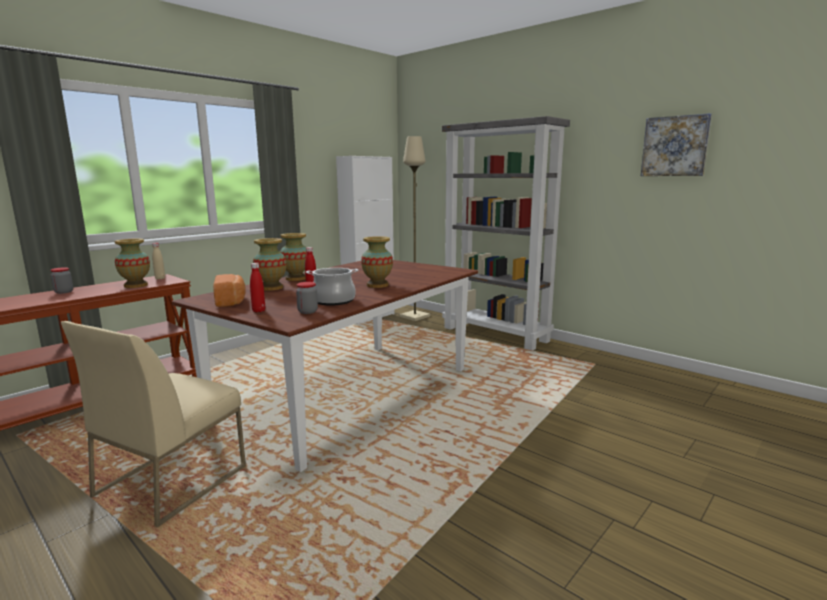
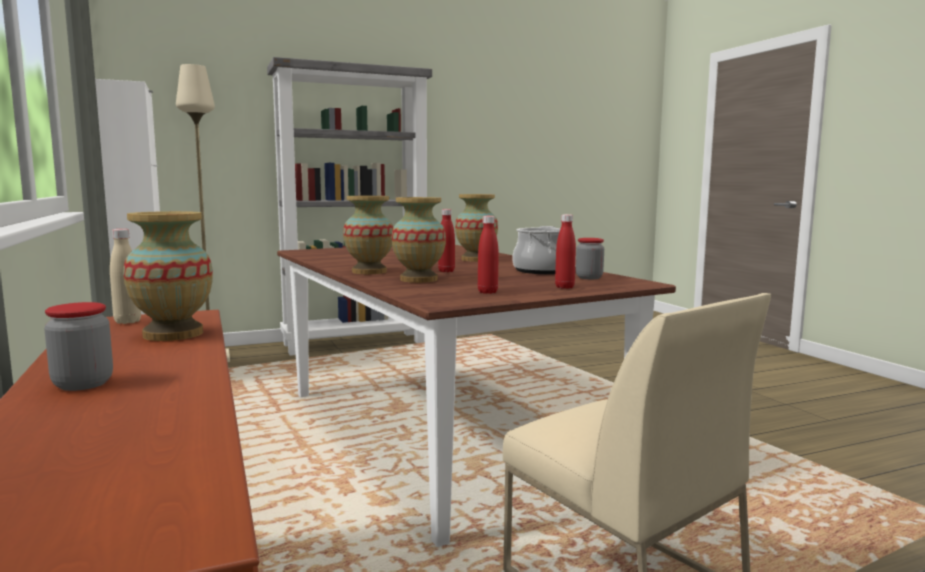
camera: 65 degrees left, 5 degrees down
(231, 301) = (487, 292): bread -> red bottle
(675, 146) = (509, 116): picture -> none

